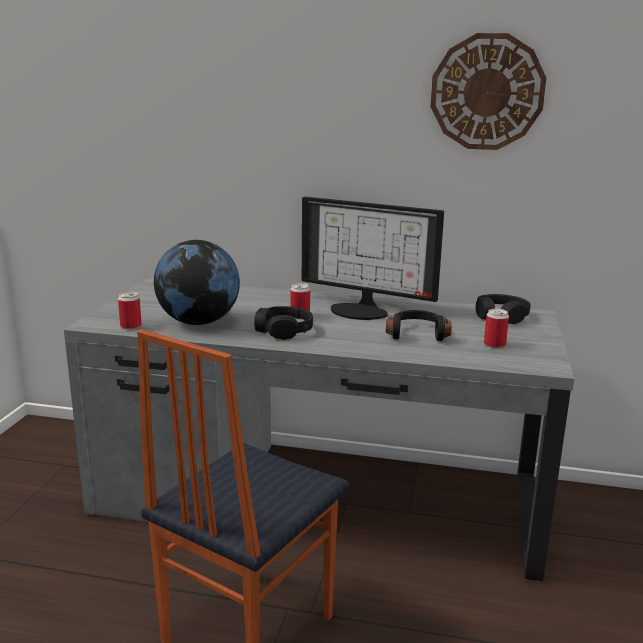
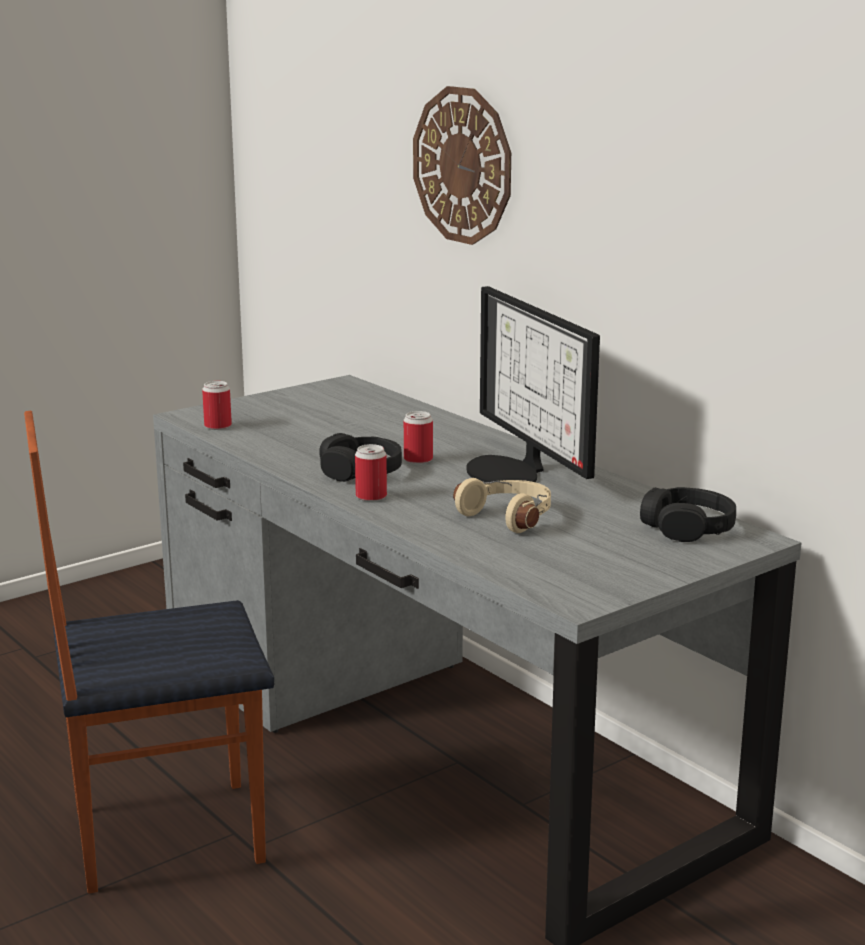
camera: 40 degrees right, 0 degrees up
(198, 322) = (292, 439): globe -> none
(417, 334) = (509, 517): black headphones -> beige headphones
(487, 92) = (719, 150): wall clock -> wall clock (463, 165)
(494, 345) = (578, 557): can -> can (371, 497)

